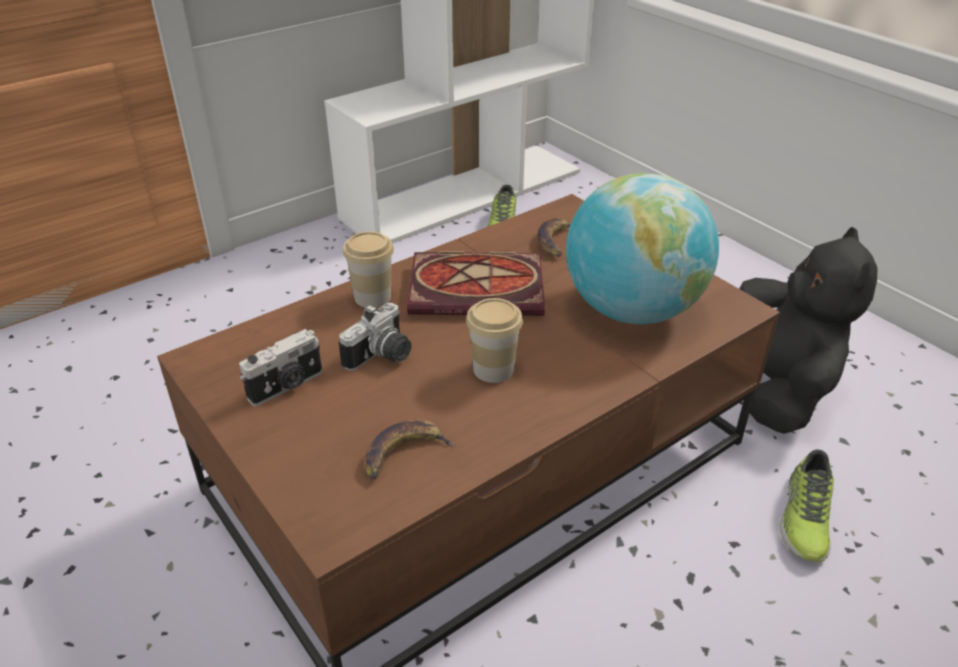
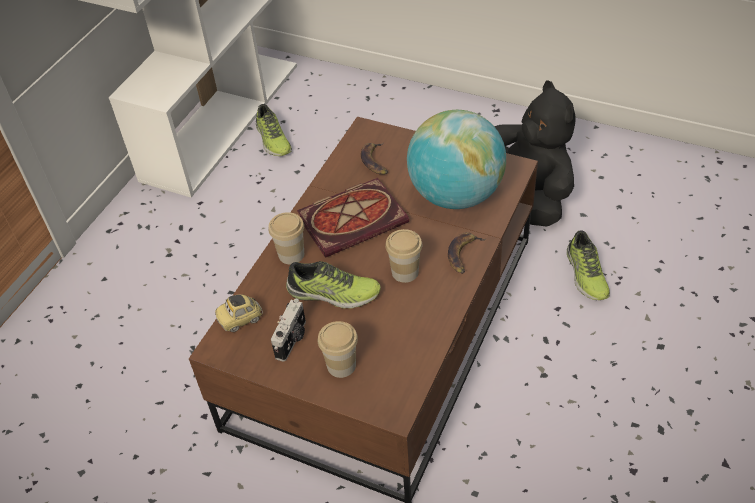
camera: 25 degrees left, 10 degrees up
(251, 340) = (240, 320): none -> toy car
(316, 442) = (341, 365): none -> cup
(382, 357) = (333, 293): camera -> shoe
(403, 453) = (395, 348): banana -> banana (463, 254)

